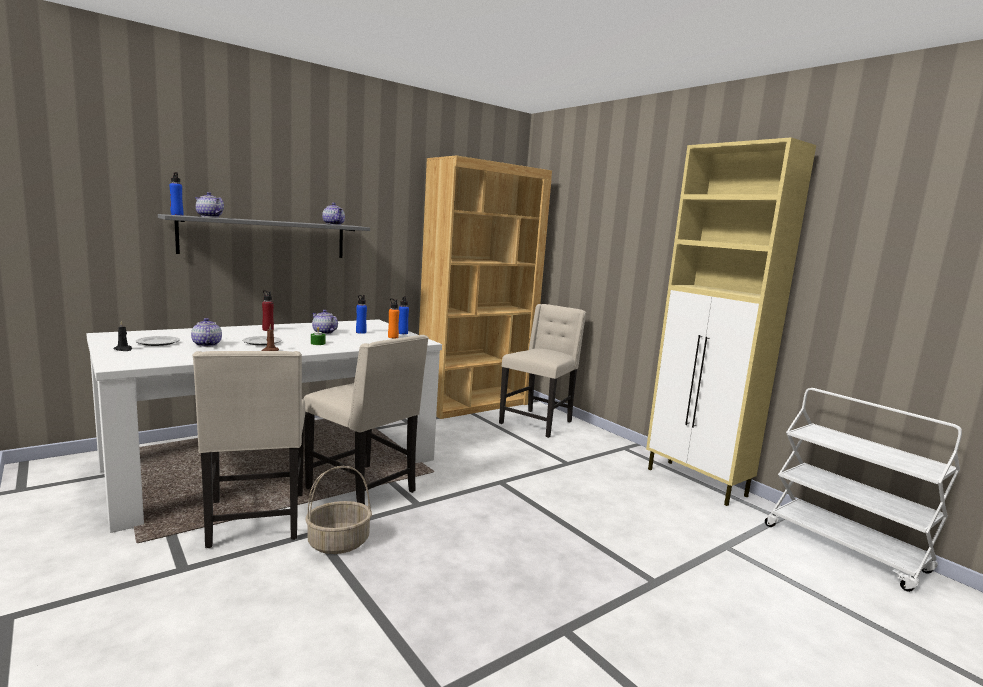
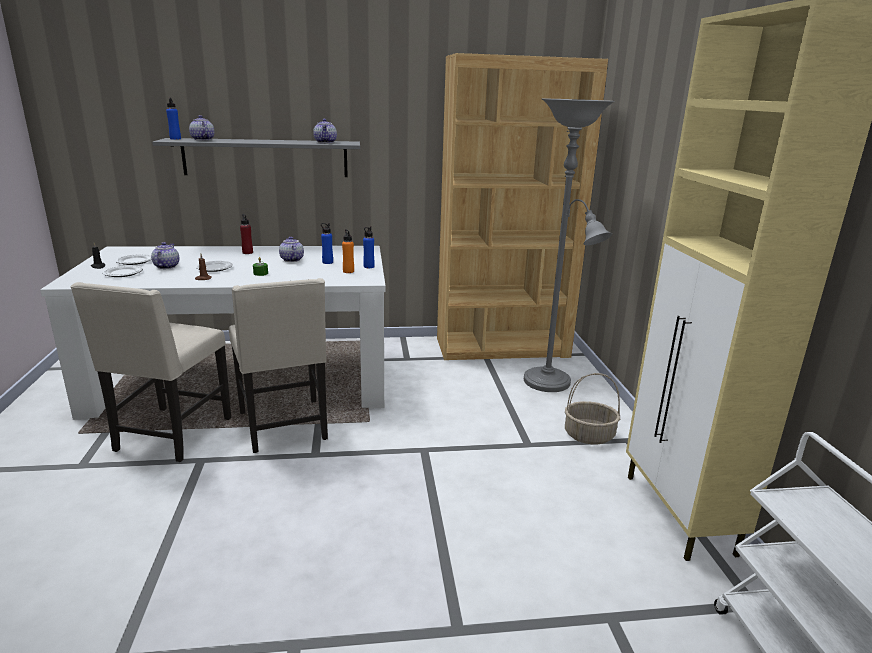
camera: 30 degrees right, 10 degrees up
(169, 352) = (123, 273): none -> plate
(338, 543) = (206, 476): basket -> basket (588, 436)
(537, 422) = (551, 384): beige chair -> grey floor lamp

